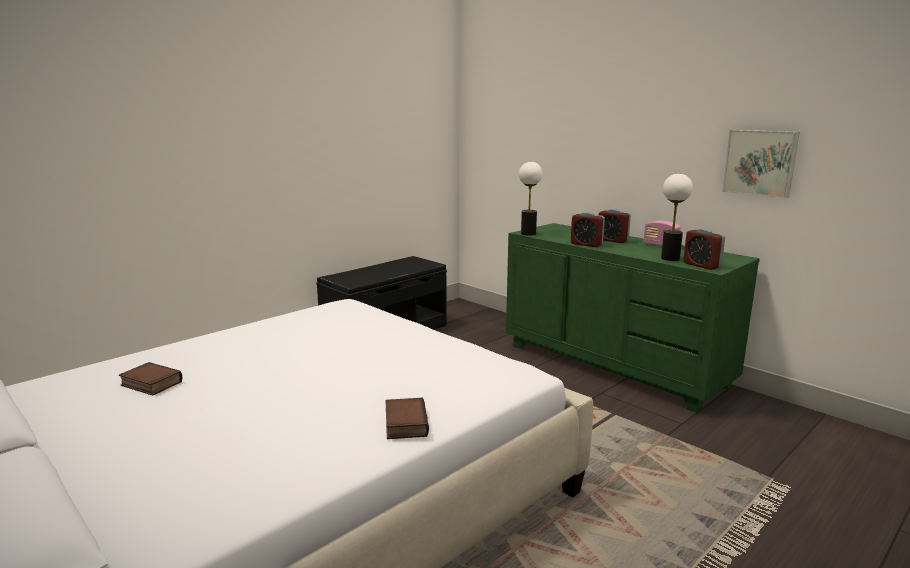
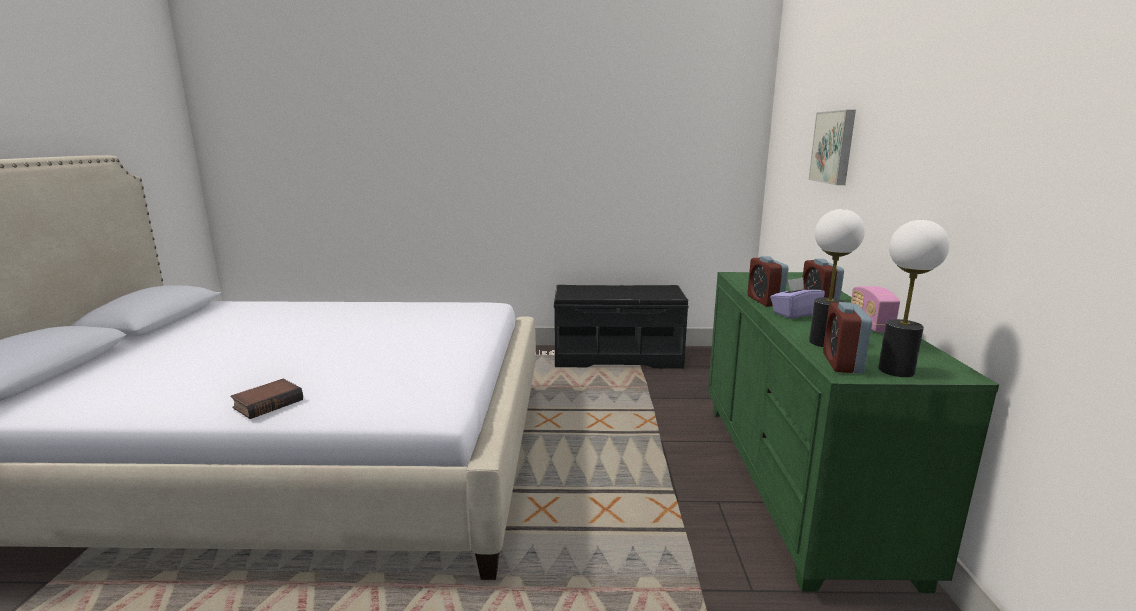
camera: 45 degrees right, 0 degrees up
(149, 384) = (263, 321): book -> none
(528, 234) = (735, 276): table lamp -> table lamp (895, 371)
(618, 248) = (794, 314): none -> purple tissue box
(760, 162) = (1030, 204): picture -> picture (834, 147)

